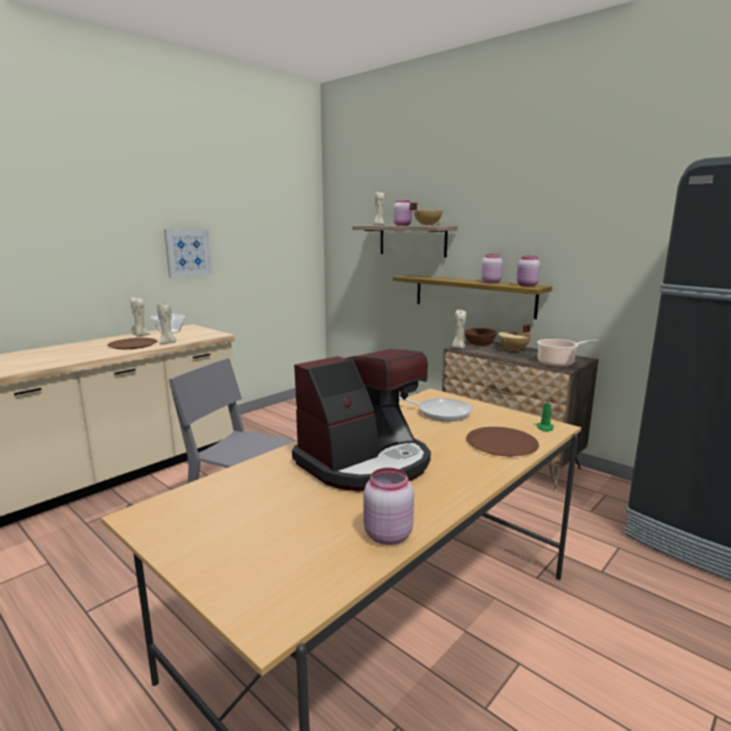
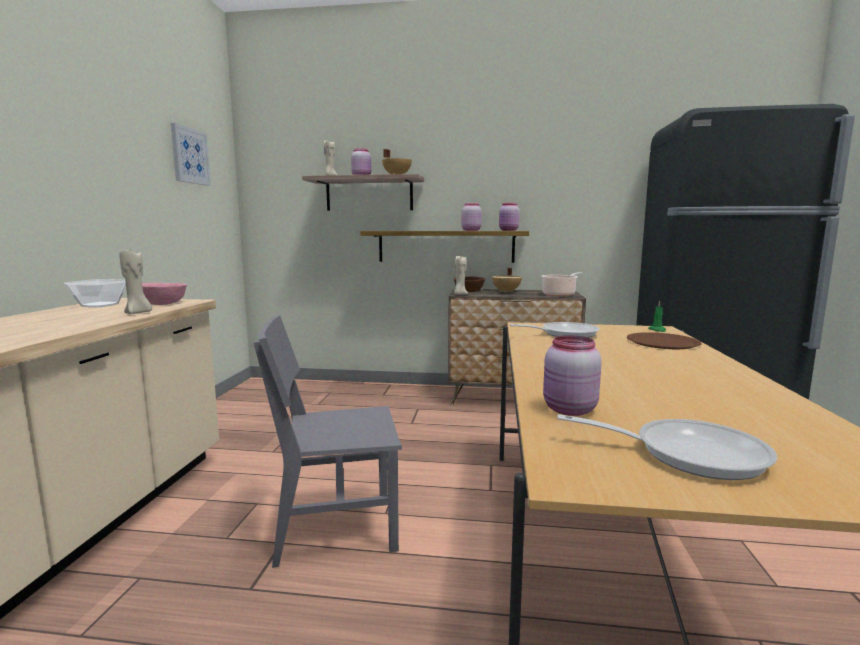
camera: 35 degrees left, 5 degrees down
(132, 344) = (76, 319): brown plate -> none
(141, 335) = (59, 312): beige candle -> none
(188, 252) = (100, 192): picture -> picture (190, 156)
(198, 335) = (161, 303): none -> pink bowl
(227, 529) = (687, 454): none -> frying pan
(365, 463) = (621, 374): coffee machine -> none
(386, 535) = (791, 412): pink jar -> pink jar (568, 410)

